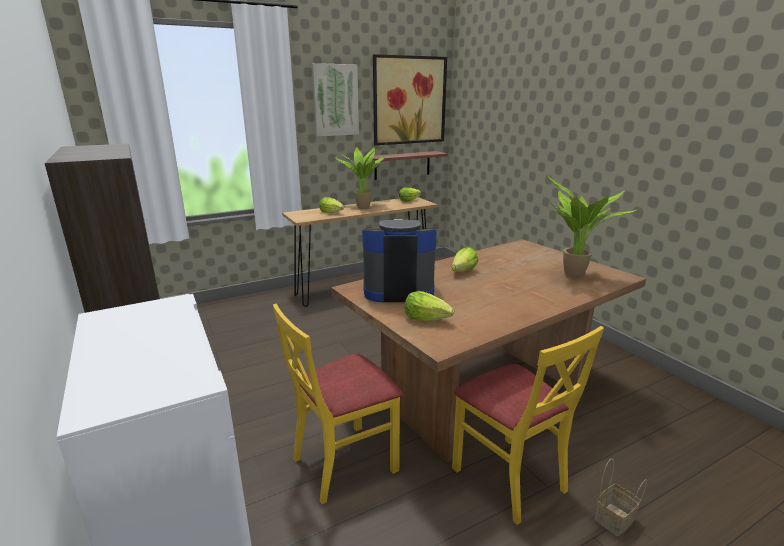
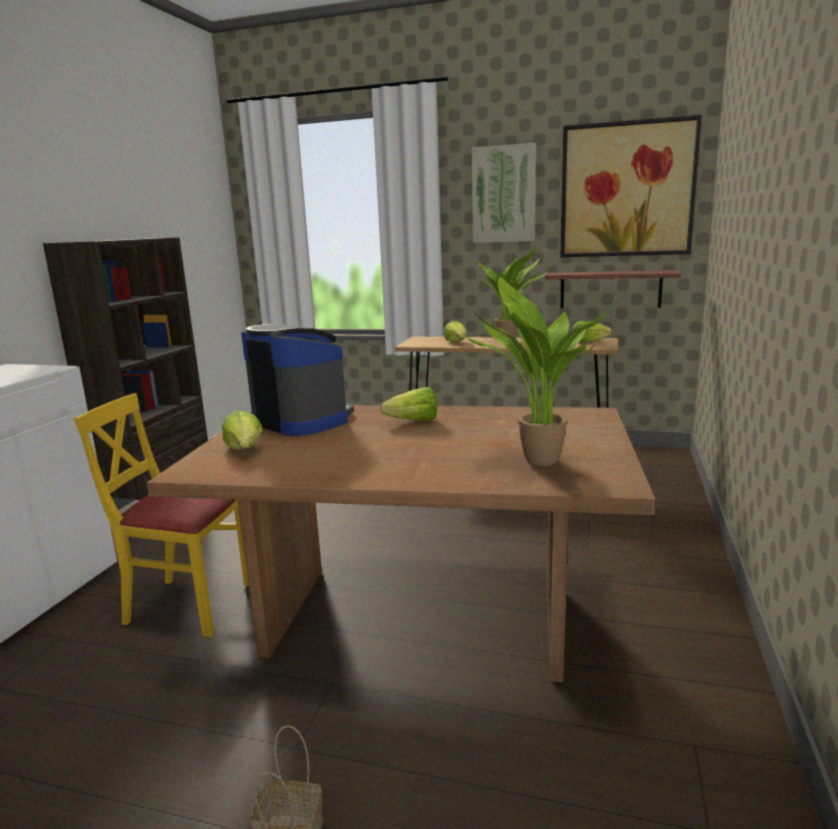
camera: 45 degrees right, 5 degrees down
(509, 477) = (279, 710): yellow chair -> none

